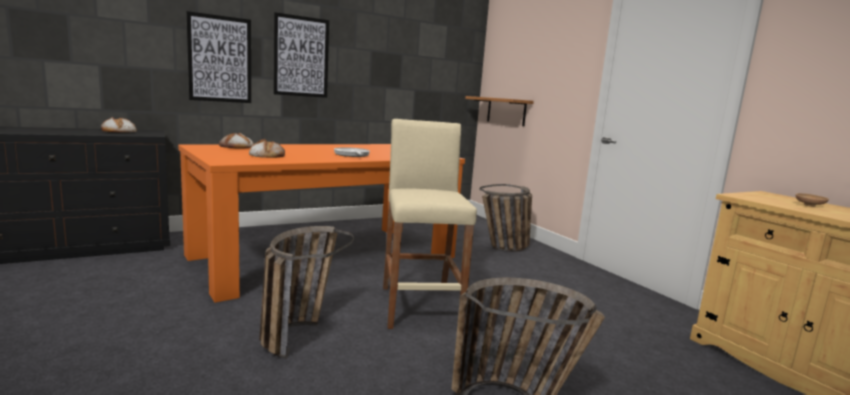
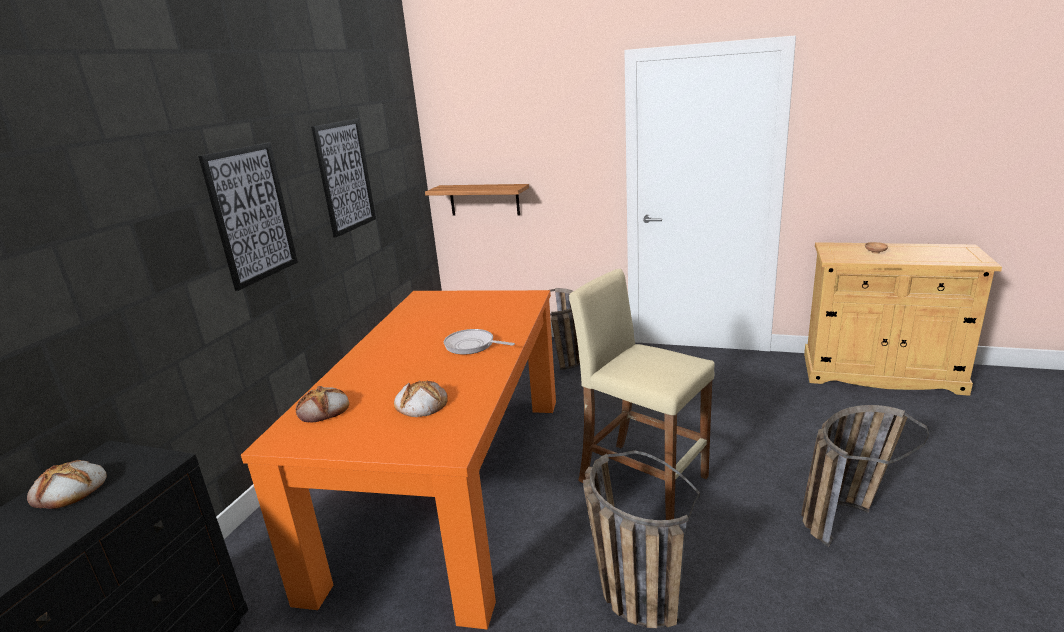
camera: 40 degrees left, 10 degrees up
(220, 59) = (148, 270): picture -> picture (345, 176)

